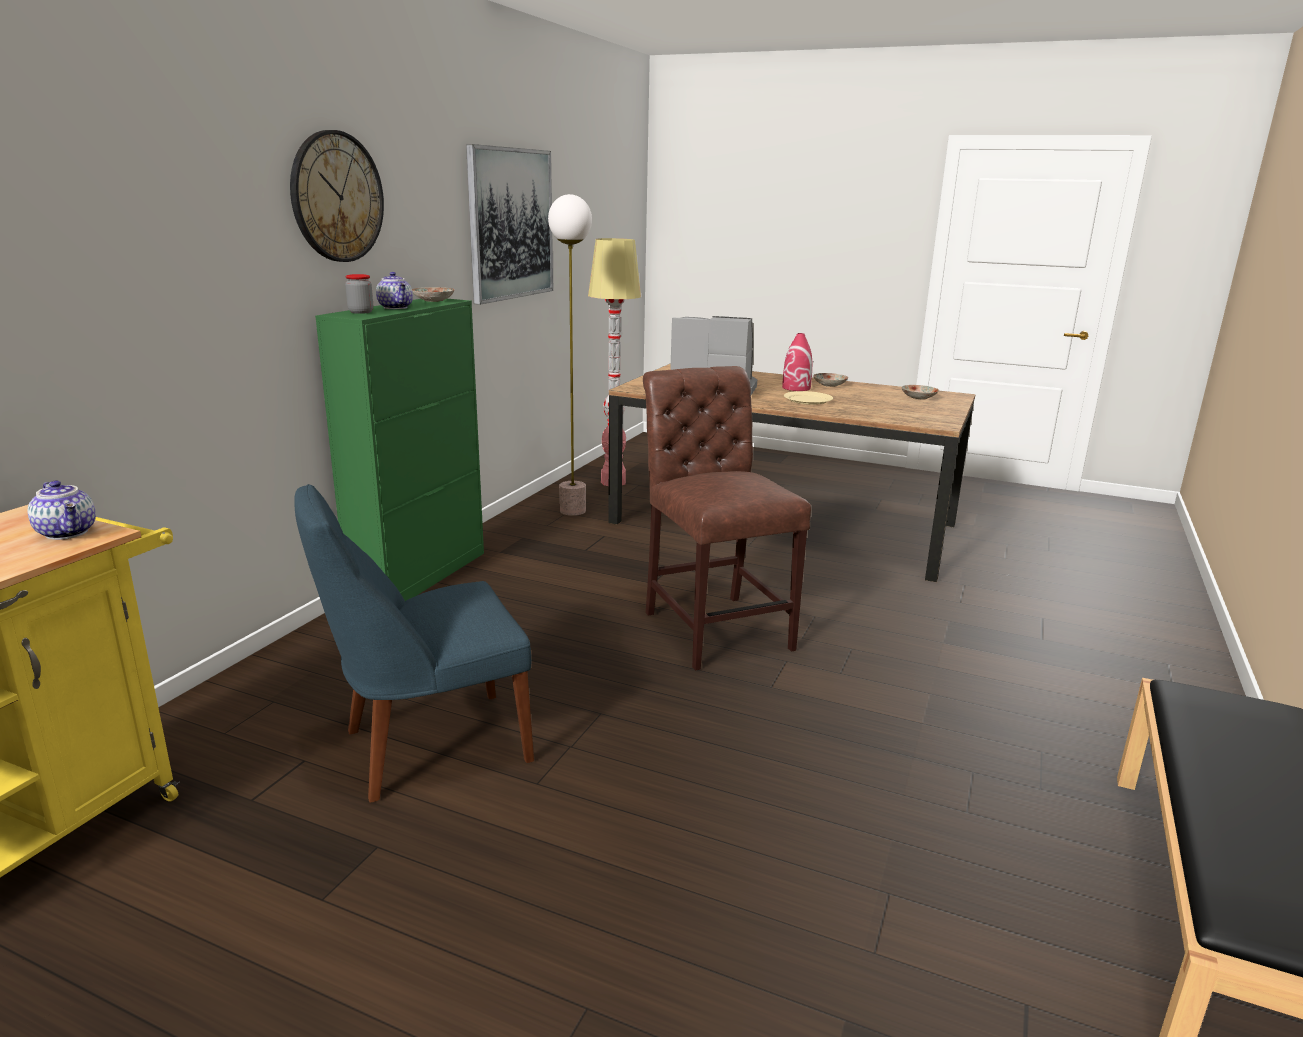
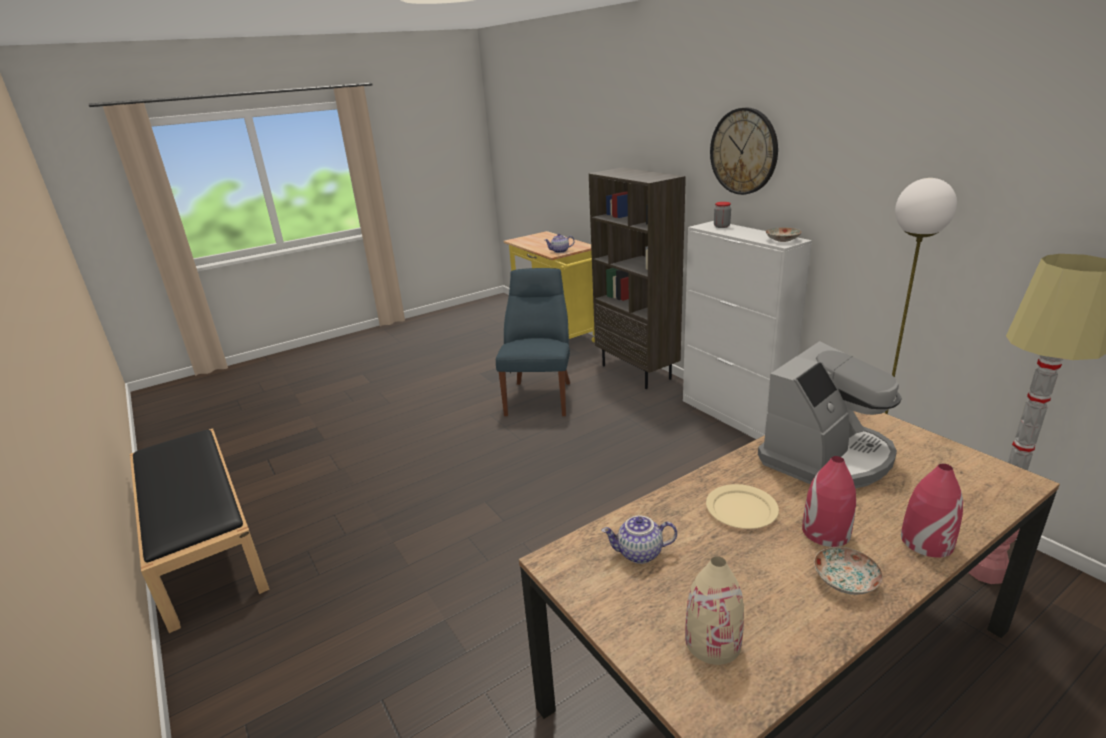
camera: 125 degrees right, 5 degrees up
(278, 670) = (637, 372): none -> brown bookcase
(396, 307) = (741, 232): teapot -> teapot (639, 554)
(420, 576) = (733, 416): green cabinet -> white cabinet
(510, 224) = (964, 202): picture -> none
(714, 626) = (573, 508): brown chair -> none
(770, 377) = (926, 541): none -> red vase
(918, 397) = (713, 641): plate -> beige vase

